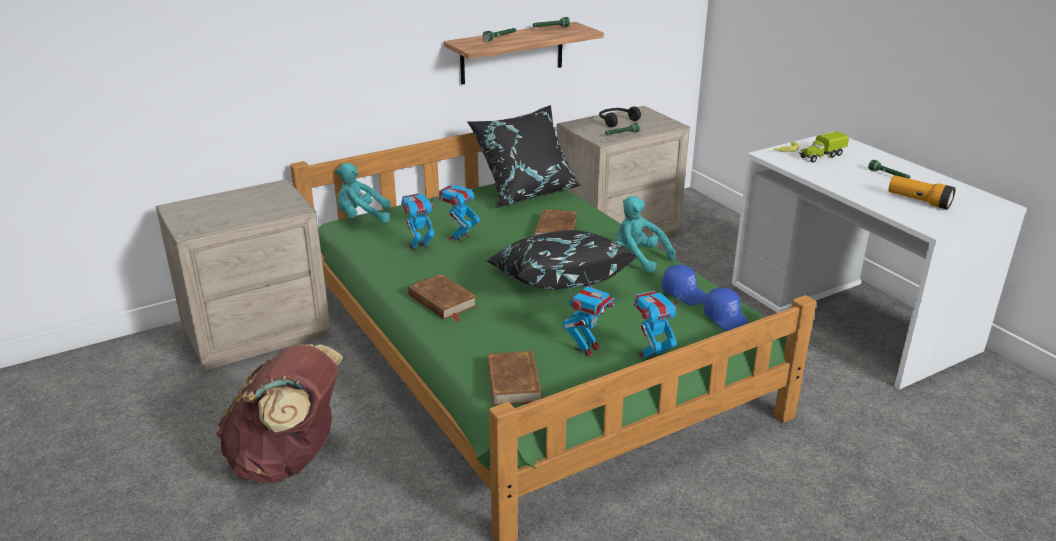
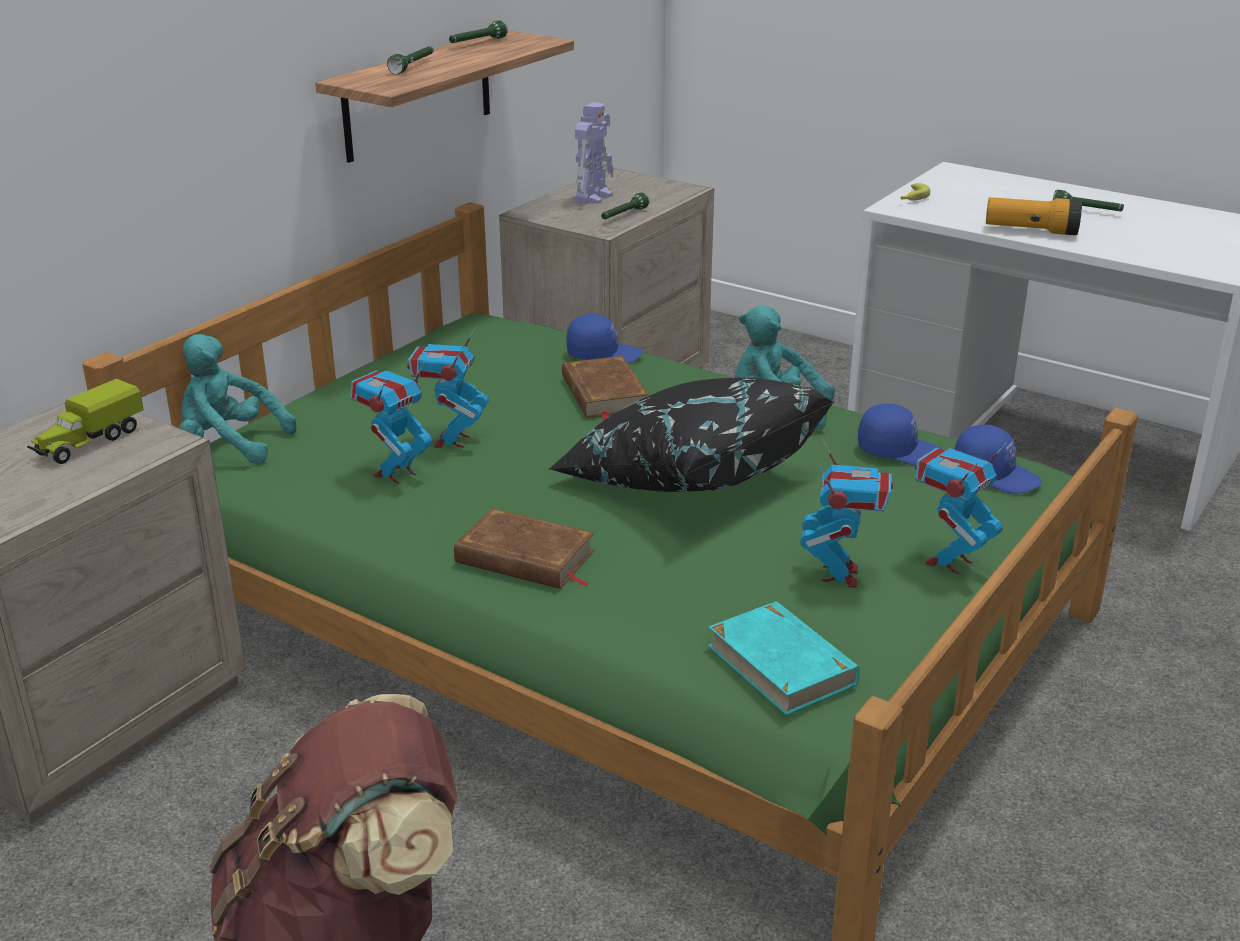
camera: 25 degrees left, 0 degrees up
(361, 218) = (230, 445): turquoise plush toy -> turquoise plush toy turned 45 degrees clockwise
(514, 382) = (781, 664): brown book -> turquoise book
(525, 192) = (493, 342): black pillow -> none
(575, 209) = (603, 354): none -> blue cap
(616, 121) = (593, 197): black headphones -> toy robot
(821, 156) = (969, 199): toy truck -> toy truck (88, 442)
(918, 201) = (1164, 238): flashlight -> flashlight (1031, 231)

